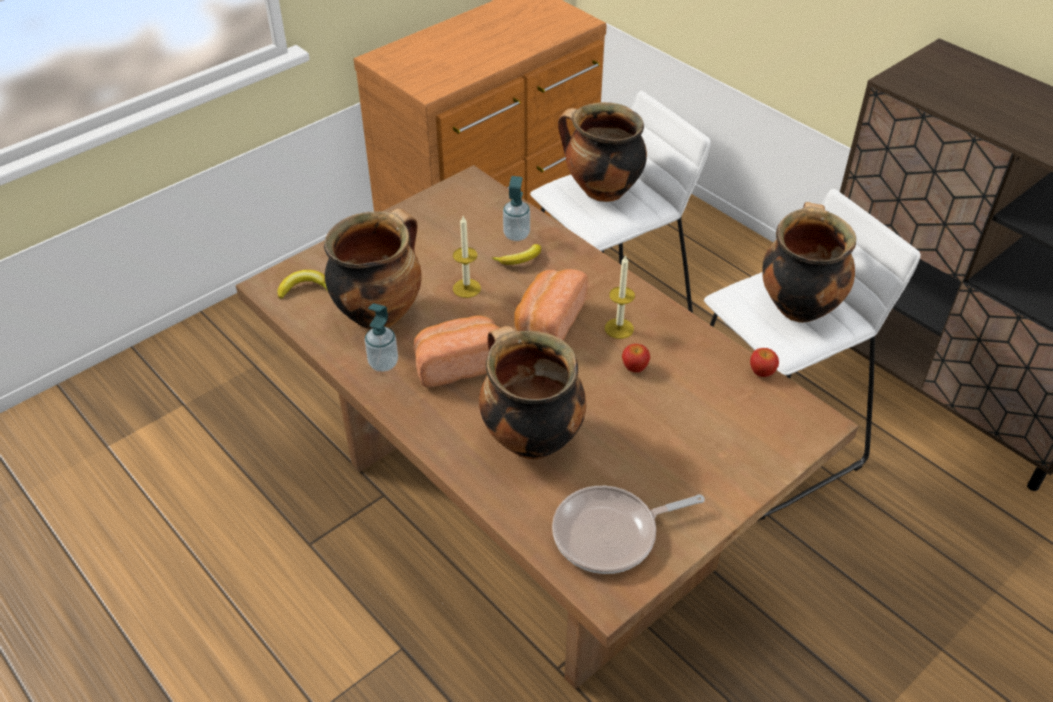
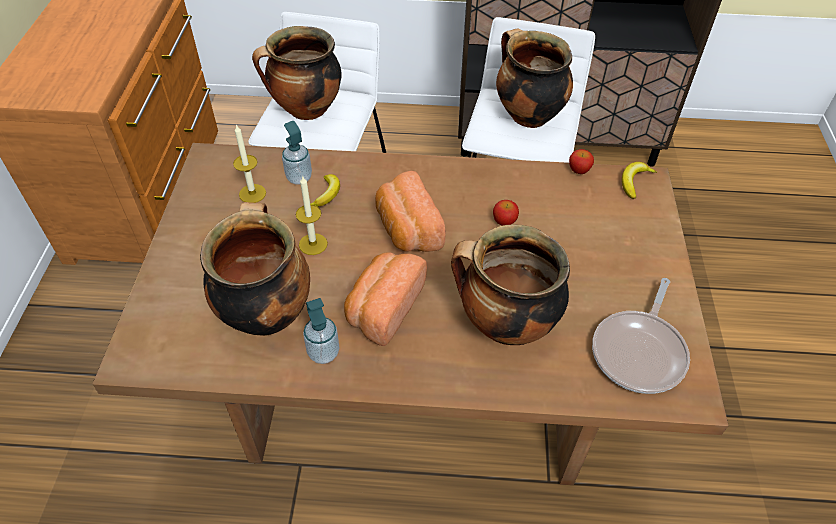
camera: 45 degrees left, 5 degrees up
(304, 289) = (170, 339): banana -> banana (634, 182)
(619, 328) = (459, 200): candle -> candle (252, 193)

